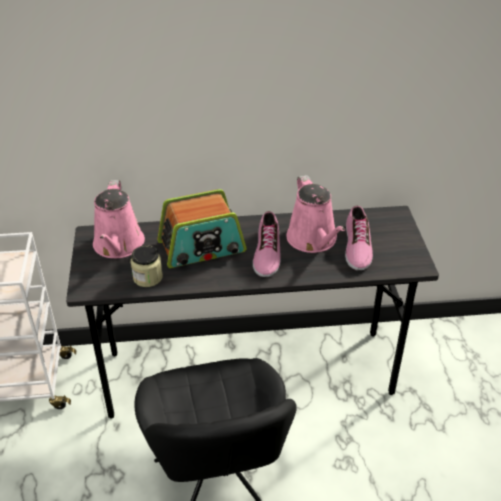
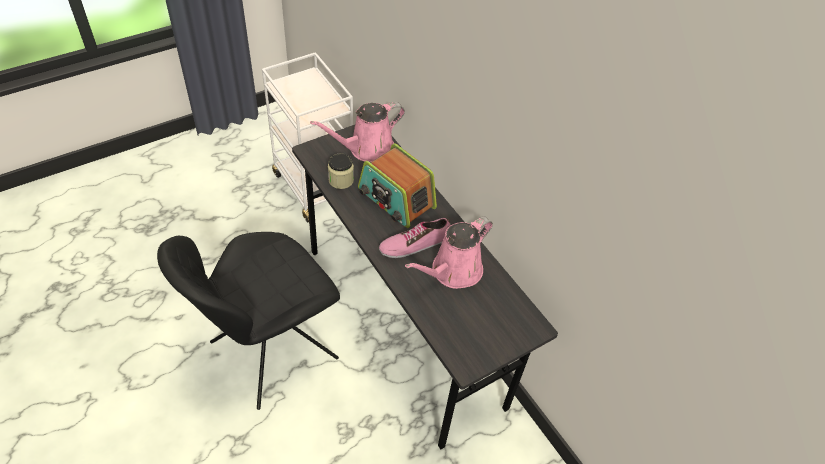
camera: 60 degrees right, 10 degrees up
(356, 246) = (464, 307): shoe -> none

